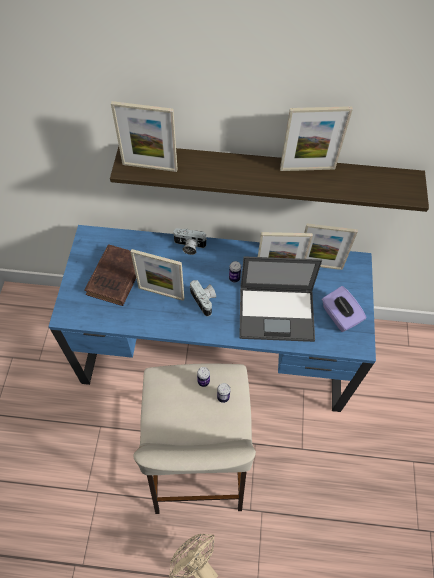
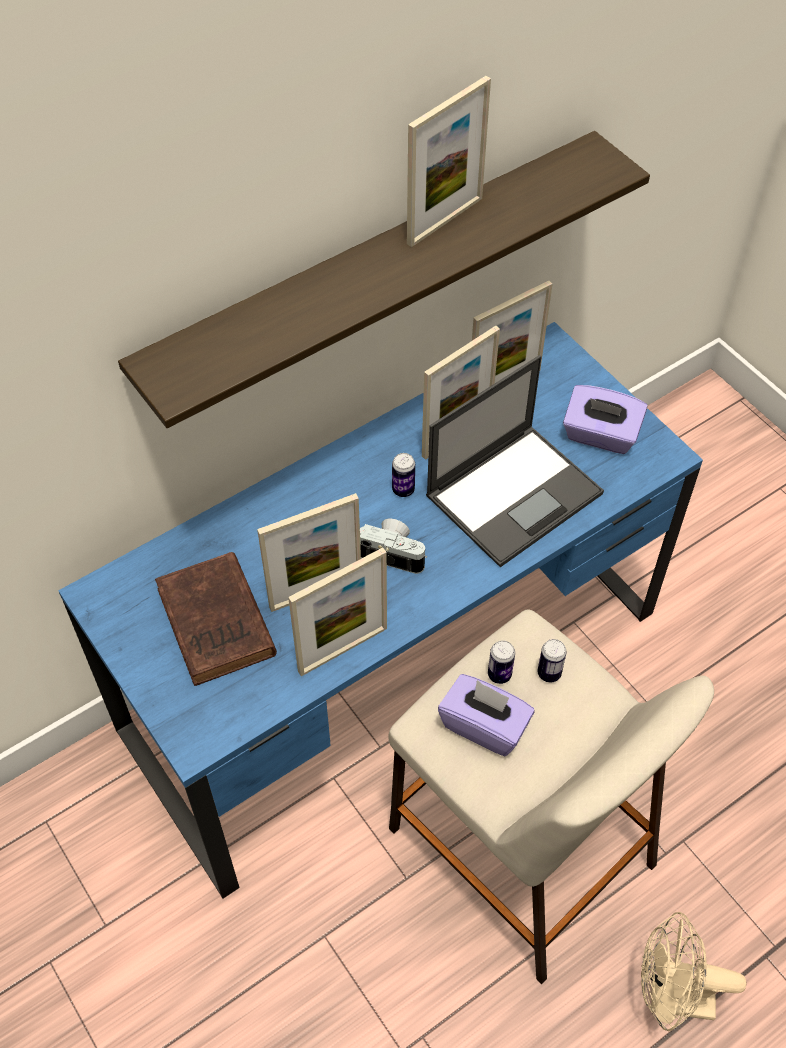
camera: 40 degrees left, 5 degrees down
(149, 167) = (211, 363): picture frame -> picture frame (343, 650)
(177, 396) = (484, 725): none -> purple tissue box
(189, 246) = (285, 493): camera -> none

